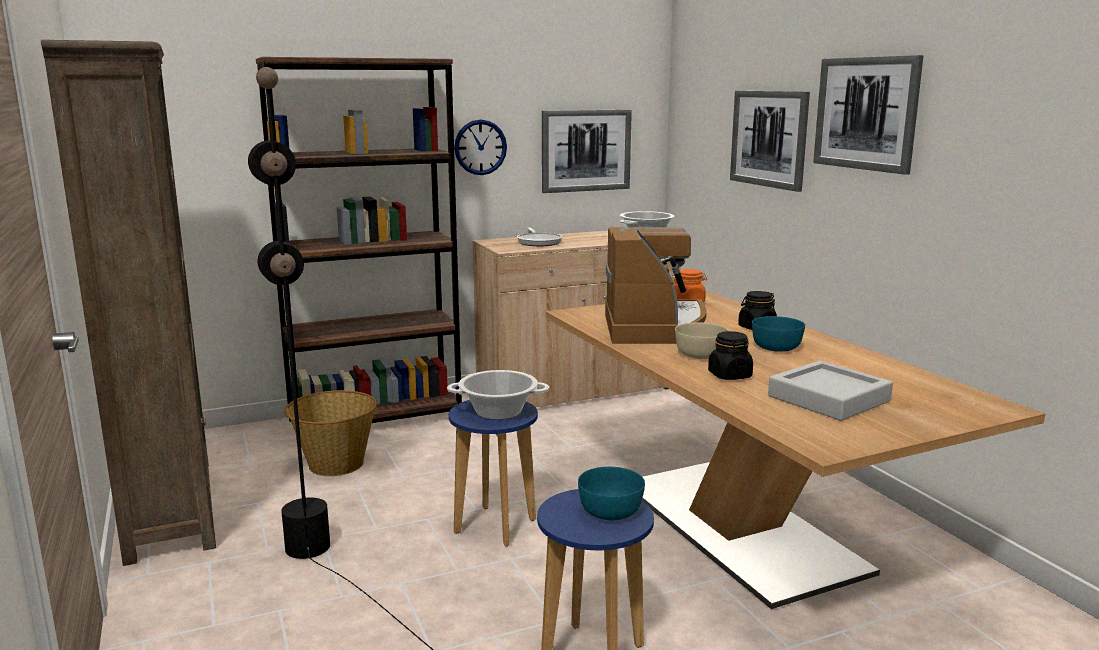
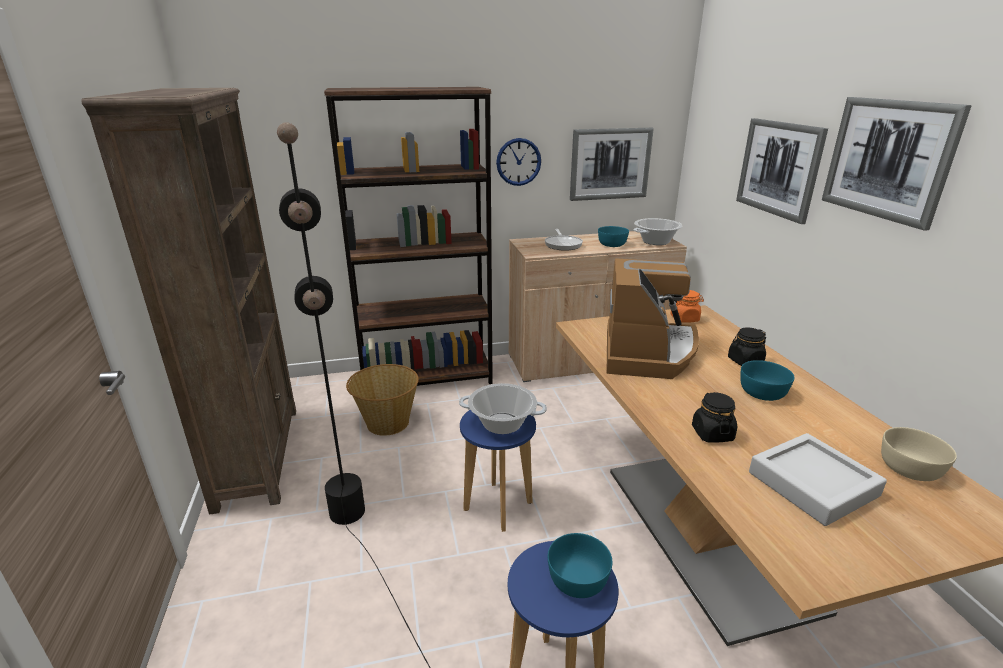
camera: 10 degrees right, 10 degrees up
(596, 240) = (612, 244): none -> turquoise bowl
(701, 355) = (687, 398): beige bowl -> beige bowl (910, 469)

